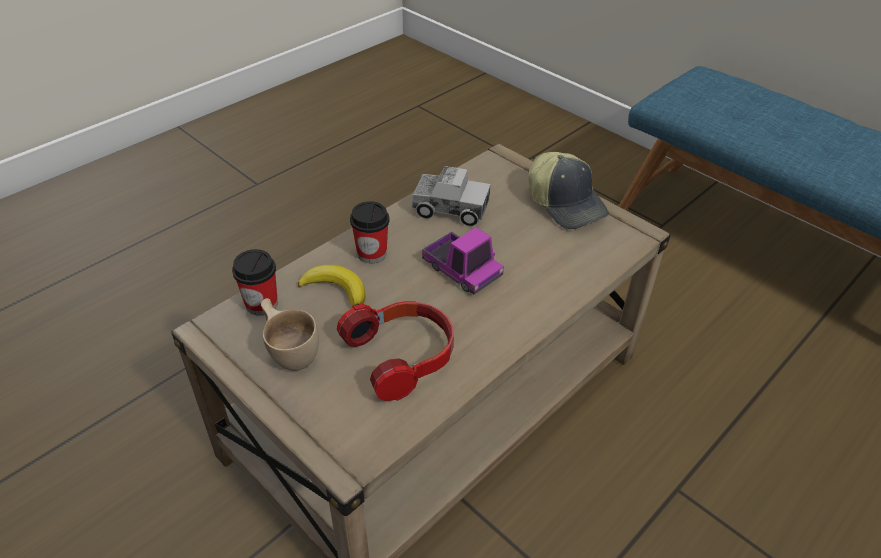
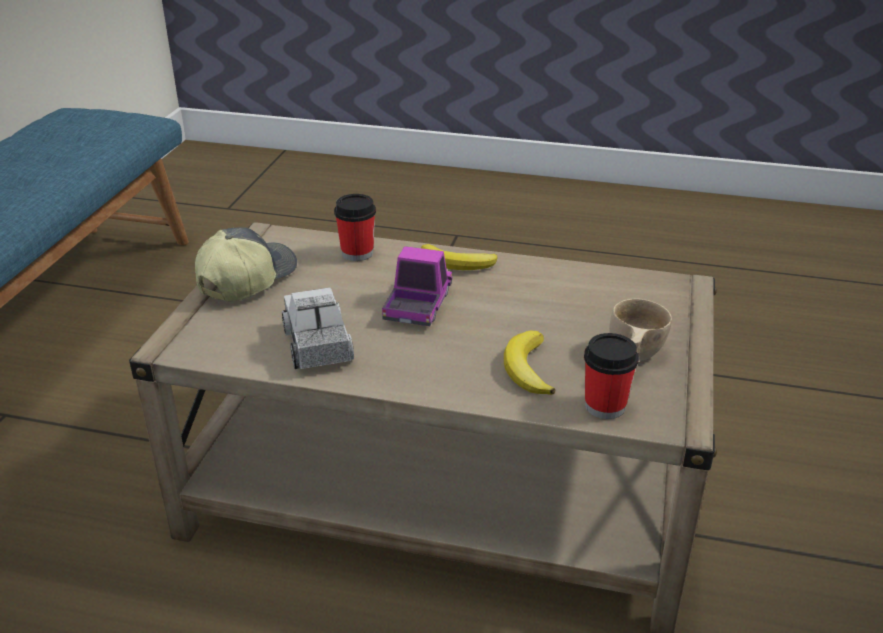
camera: 120 degrees left, 10 degrees down
(371, 253) = (449, 368): cup -> cup (357, 253)
(403, 355) = (561, 299): headphones -> none
(511, 321) = (458, 264): none -> banana

